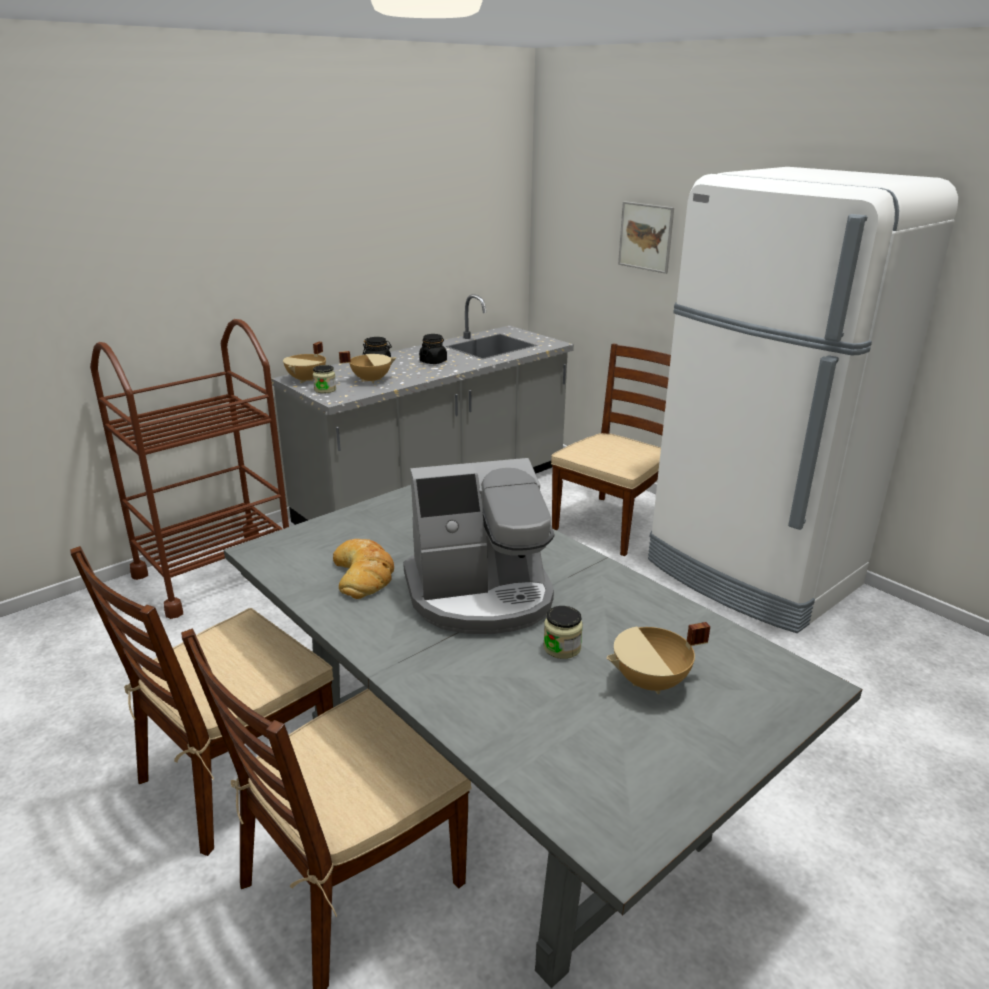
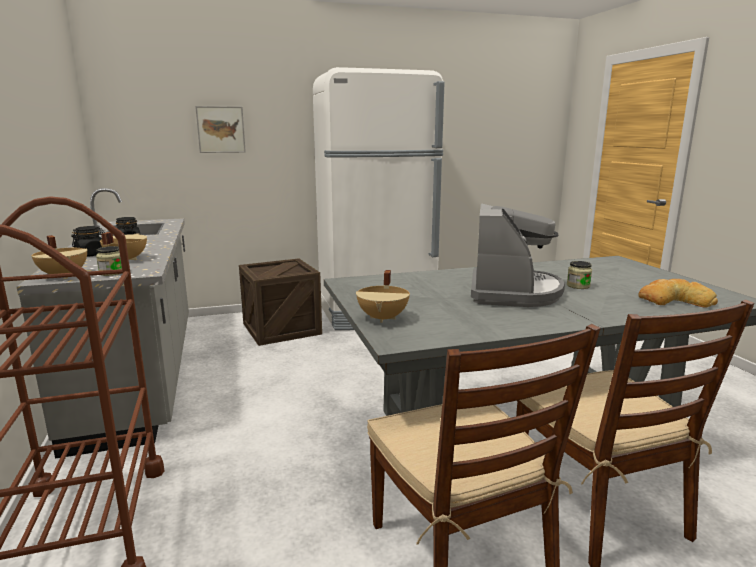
camera: 65 degrees left, 10 degrees down
(364, 574) = (464, 314): bread -> bread (674, 300)
(612, 524) = (281, 329): brown chair -> crate
(651, 683) = (613, 278): beige cooking pot -> beige cooking pot (384, 318)

